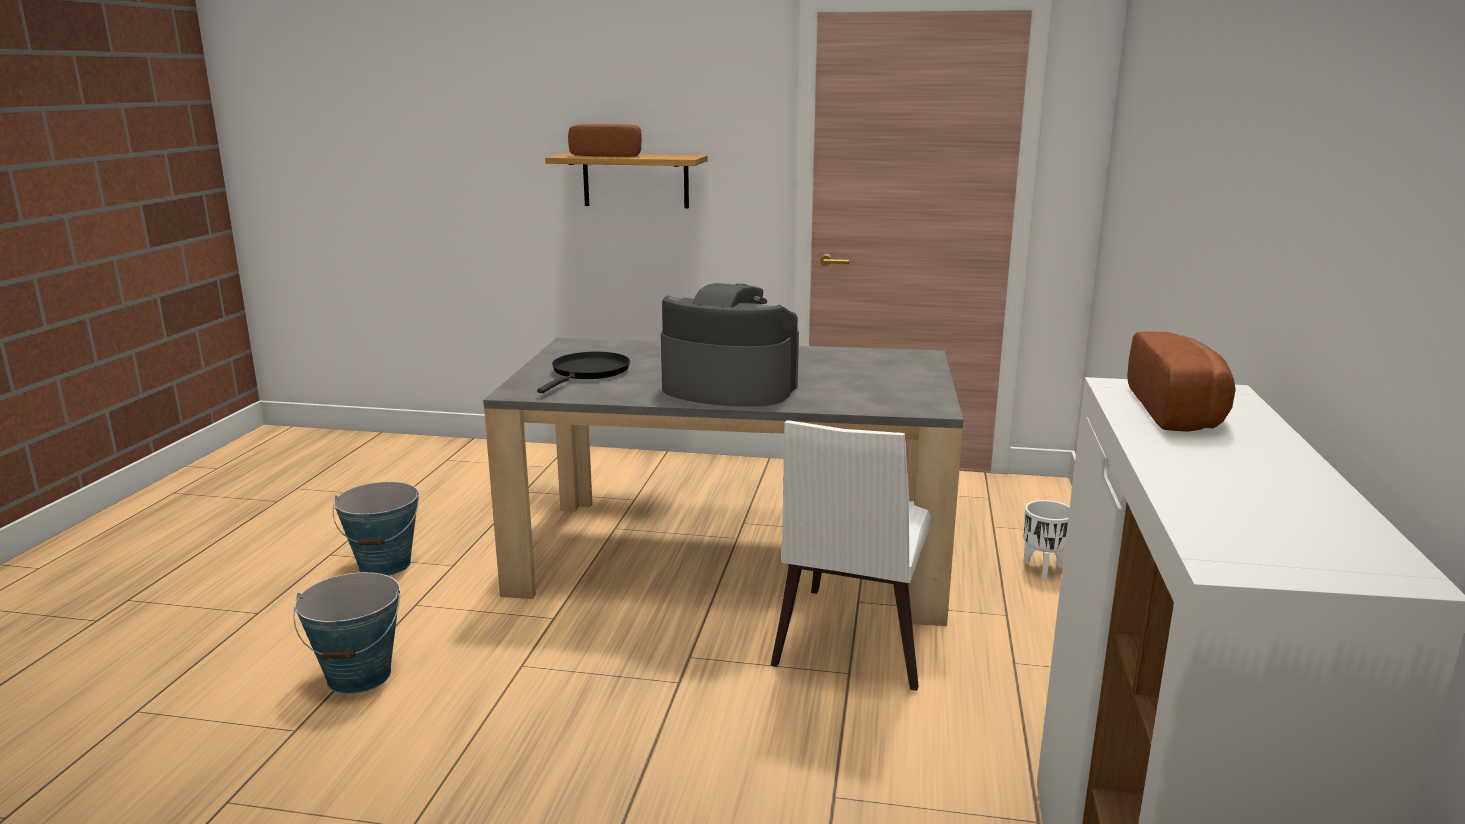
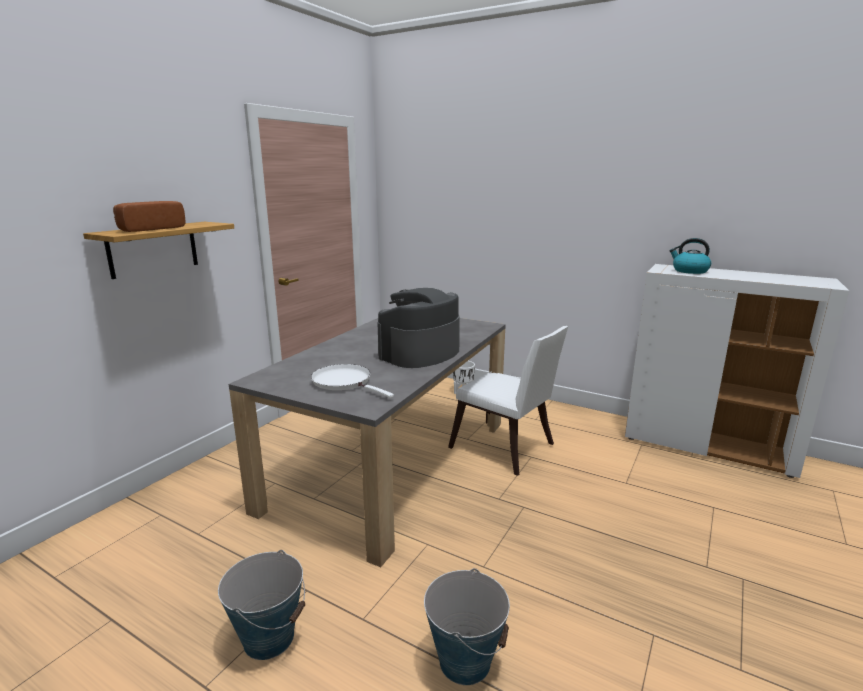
camera: 70 degrees left, 0 degrees up
(588, 372) = (344, 382): black frying pan -> white frying pan
(1180, 410) = (689, 271): bread -> kettle

